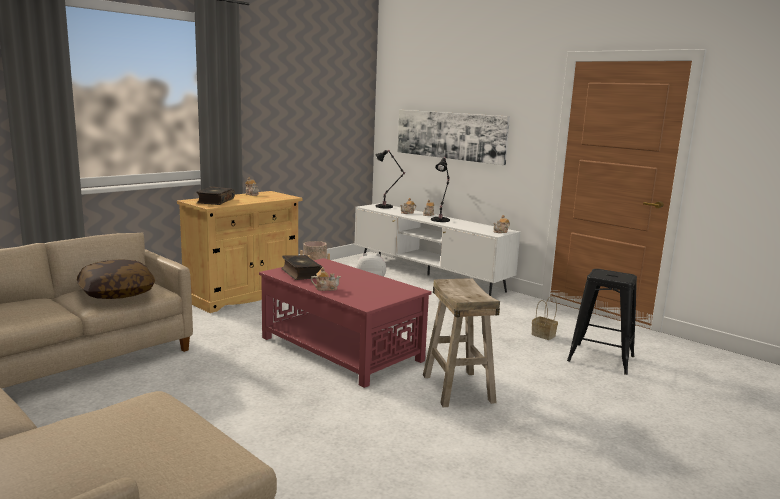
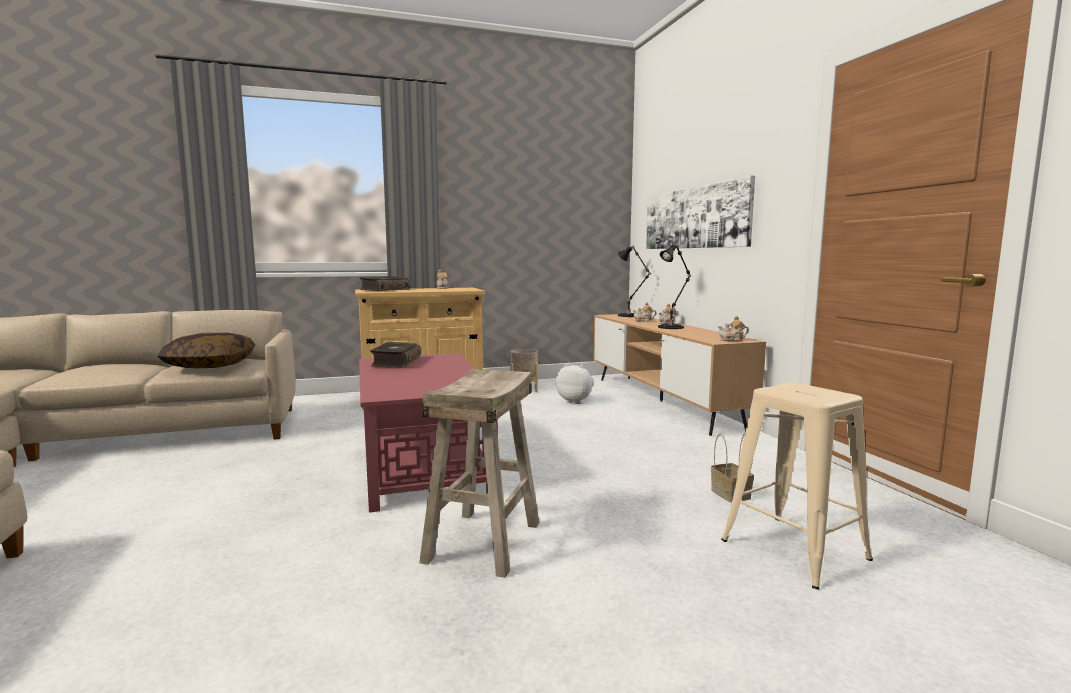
camera: 30 degrees right, 5 degrees down
(325, 288) = (381, 377): teapot -> none
(428, 275) = (660, 401): white tv stand -> brown tv stand
(601, 359) = (794, 550): black stool -> beige stool

